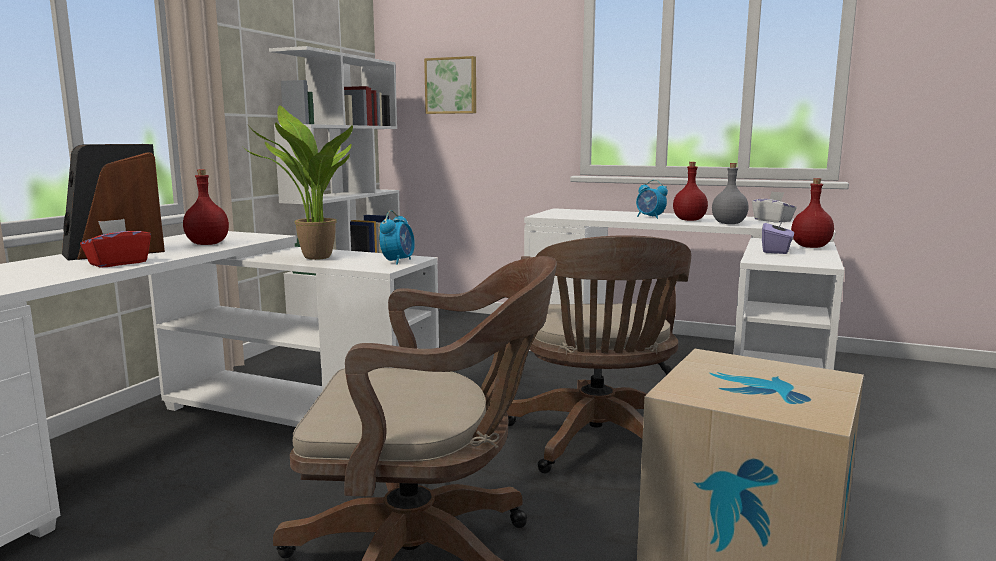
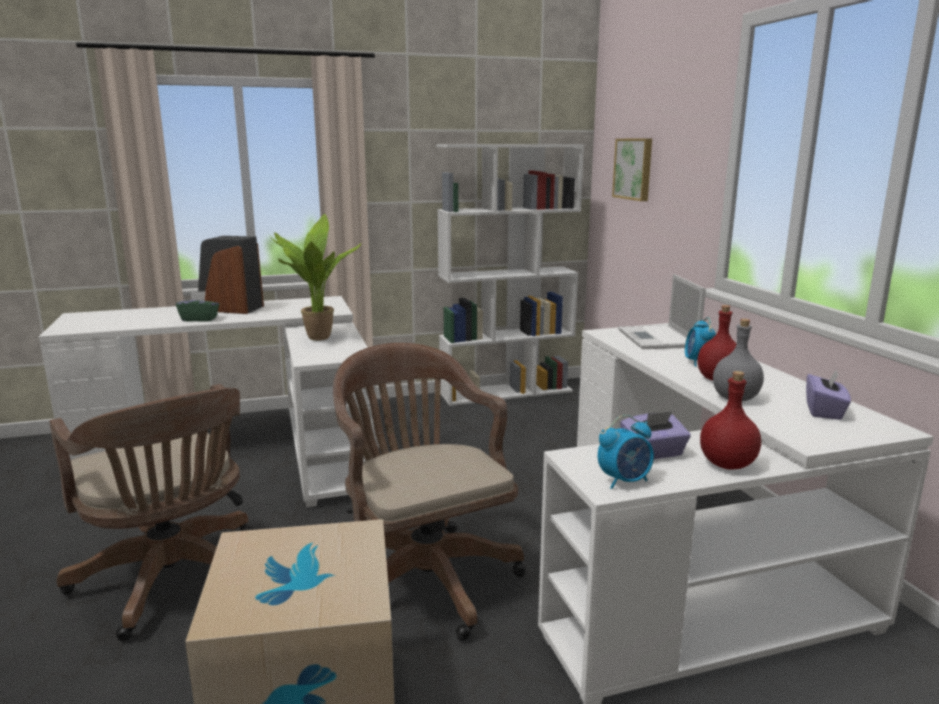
camera: 50 degrees right, 5 degrees up
(118, 263) = (199, 319): red tissue box -> green tissue box
(208, 244) = (286, 311): red bottle -> none
(398, 261) = (337, 356): alarm clock -> alarm clock (624, 481)
(584, 213) = (658, 338): none -> laptop
(597, 443) = (423, 575): brown office chair -> brown office chair turned 105 degrees clockwise
(773, 220) = (824, 411): white tissue box -> purple tissue box

